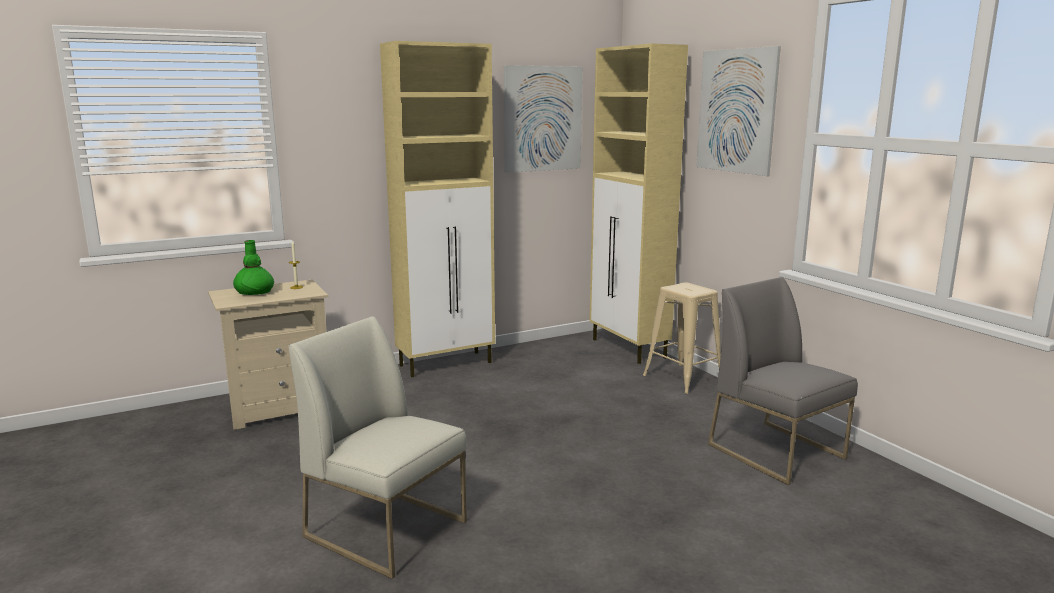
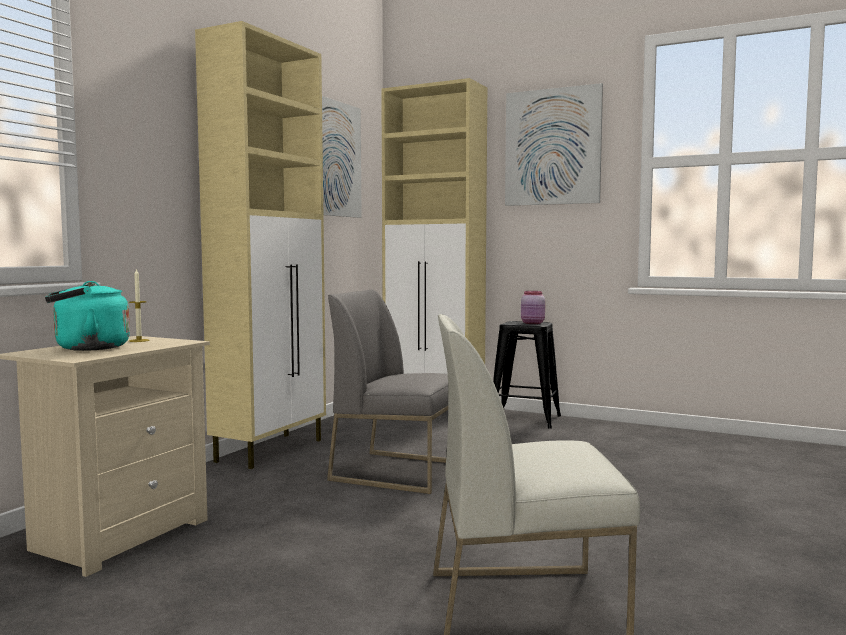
camera: 35 degrees left, 10 degrees down
(254, 292) = (87, 348): green vase -> turquoise kettle
(683, 378) = (524, 419): beige stool -> black stool
(693, 290) = (533, 323): none -> pink jar
(777, 451) = (696, 449): grey chair -> grey chair (399, 471)

